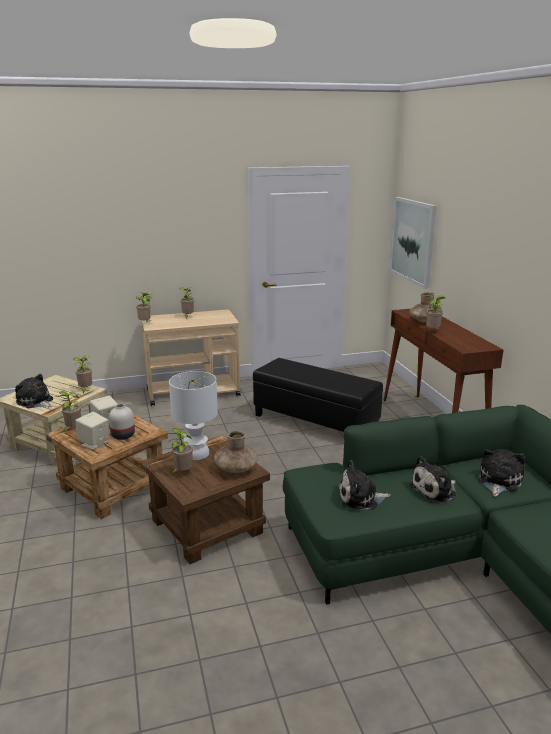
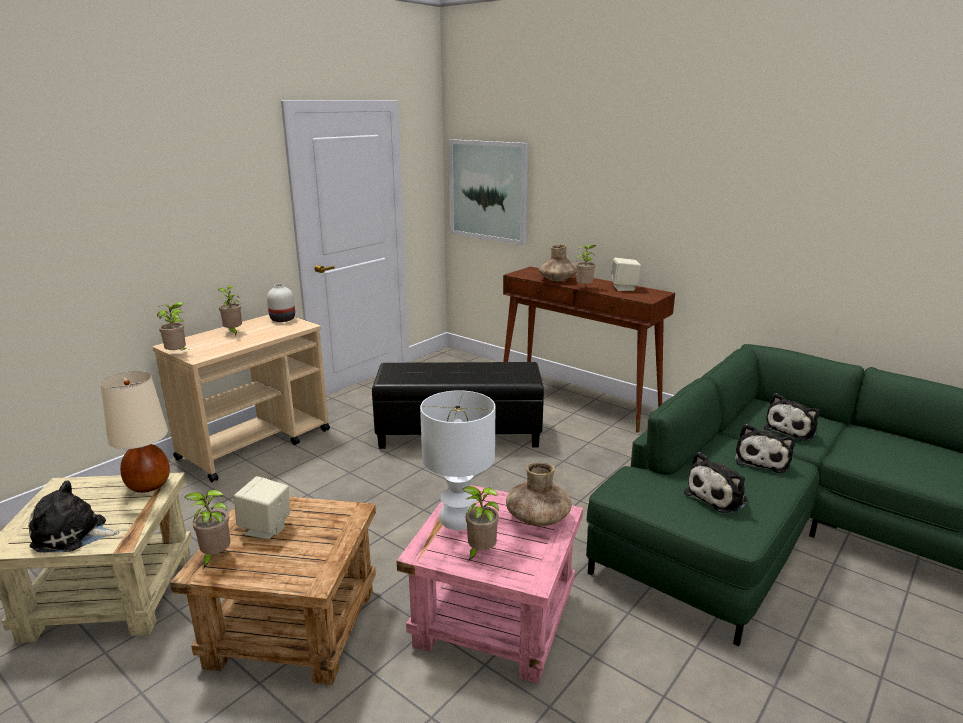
camera: 35 degrees left, 0 degrees up
(85, 390) = (148, 485): potted plant -> beige table lamp
(94, 444) = (285, 564): beige speaker -> beige speaker (624, 288)
(123, 435) = (316, 533): white vase -> white vase (283, 319)
(207, 525) = (494, 617): brown side table -> pink side table
(498, 481) = (792, 429): plush toy -> plush toy turned 135 degrees counterclockwise

